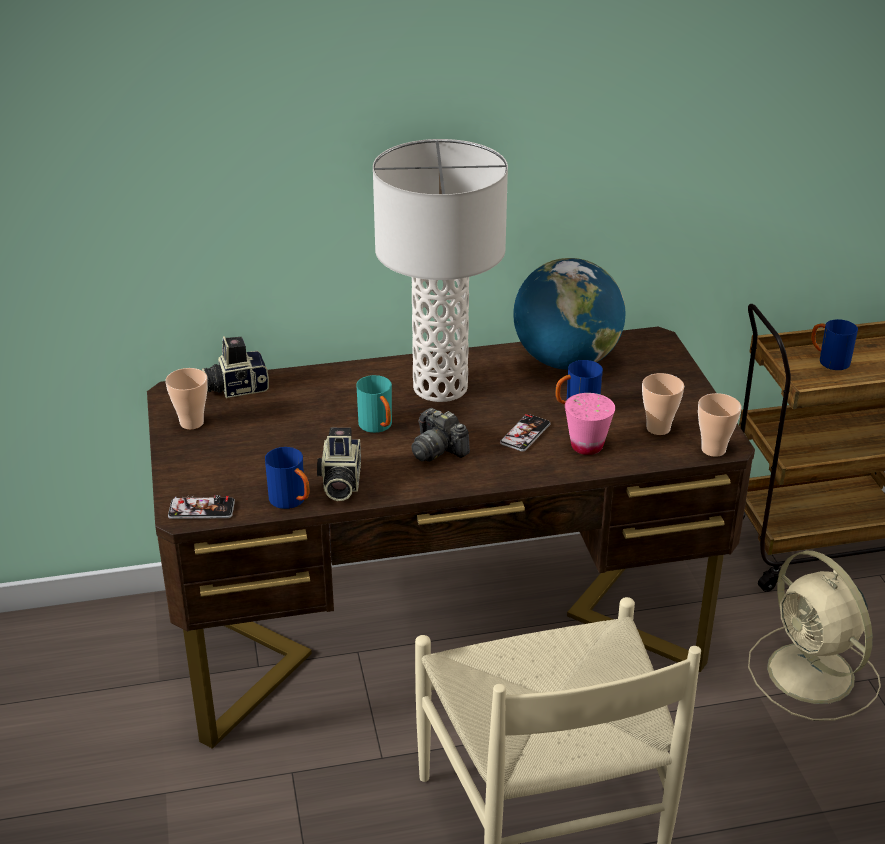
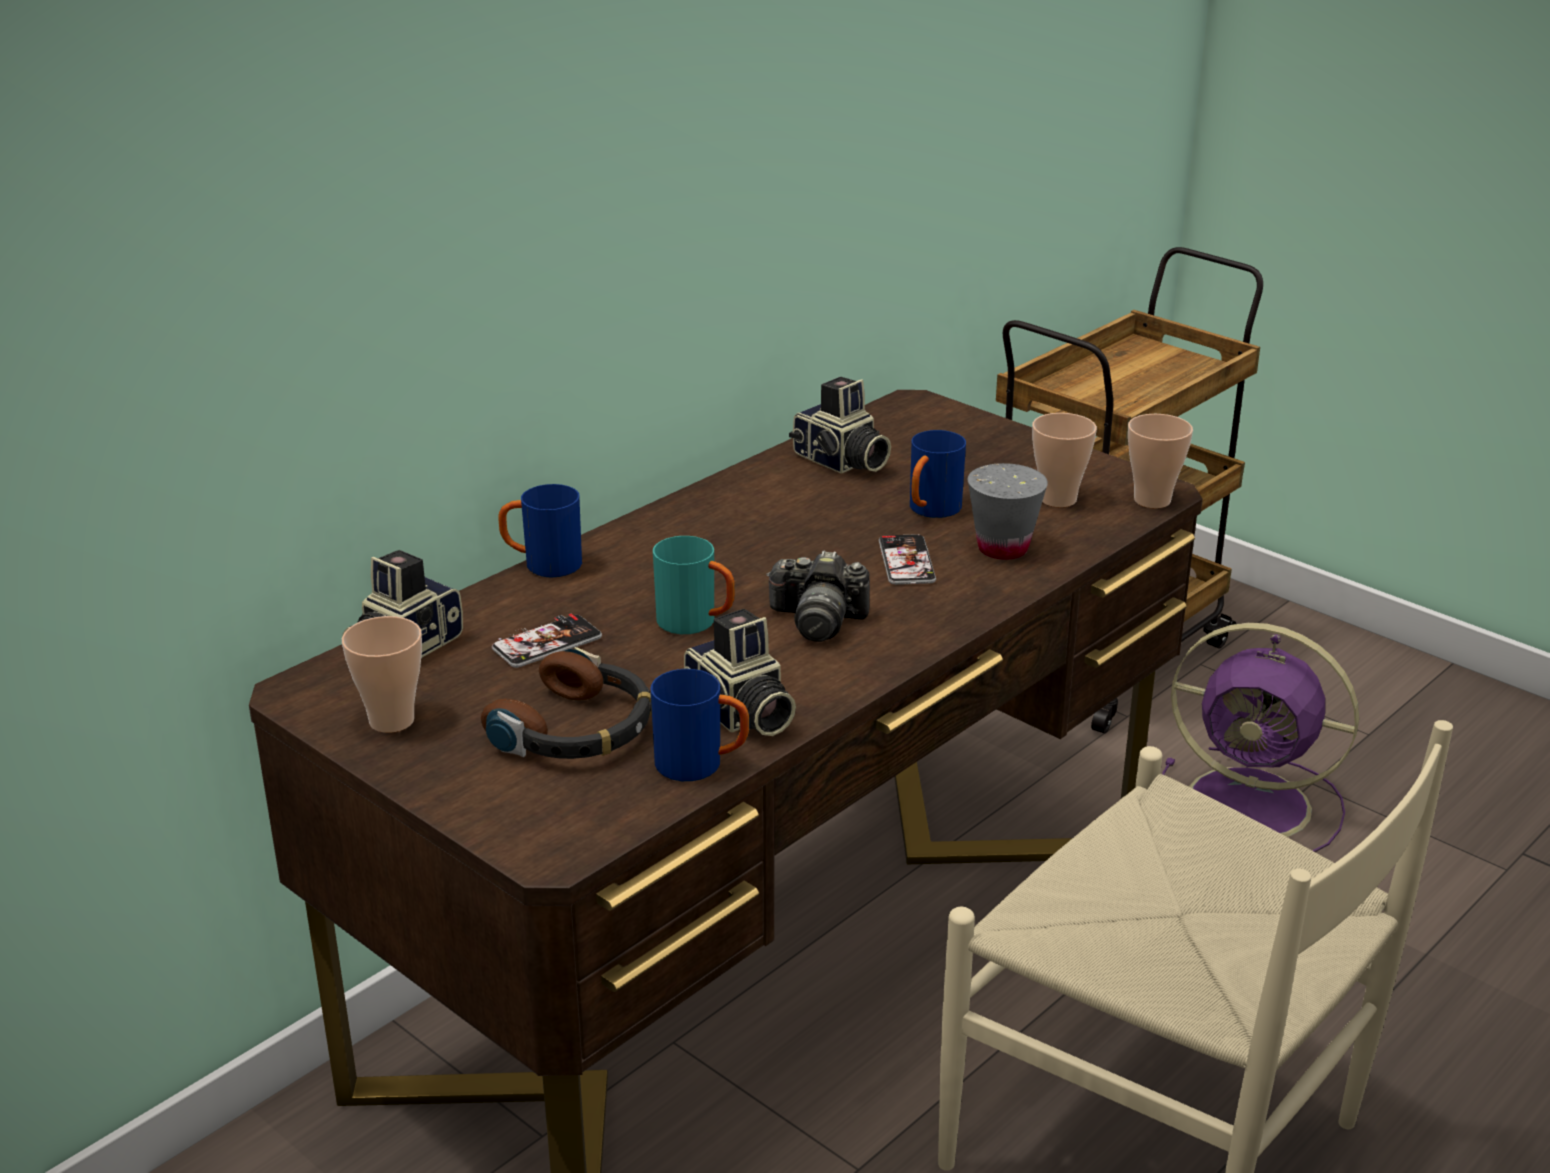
camera: 35 degrees left, 5 degrees down
(201, 509) = (572, 832): phone -> phone (547, 643)
(261, 460) = (576, 729): none -> headphones
(441, 387) = (717, 545): white table lamp -> none
(566, 361) = (840, 462): globe -> camera
(587, 446) = (1002, 548): pink cup -> grey cup
(813, 676) = (1254, 805): beige fan -> purple fan
(828, 361) = (1098, 382): blue mug -> blue mug (542, 565)

